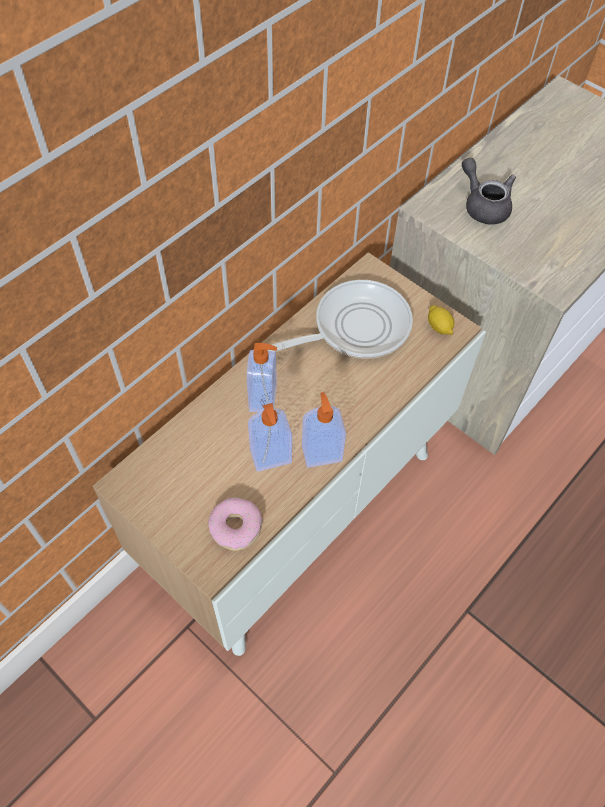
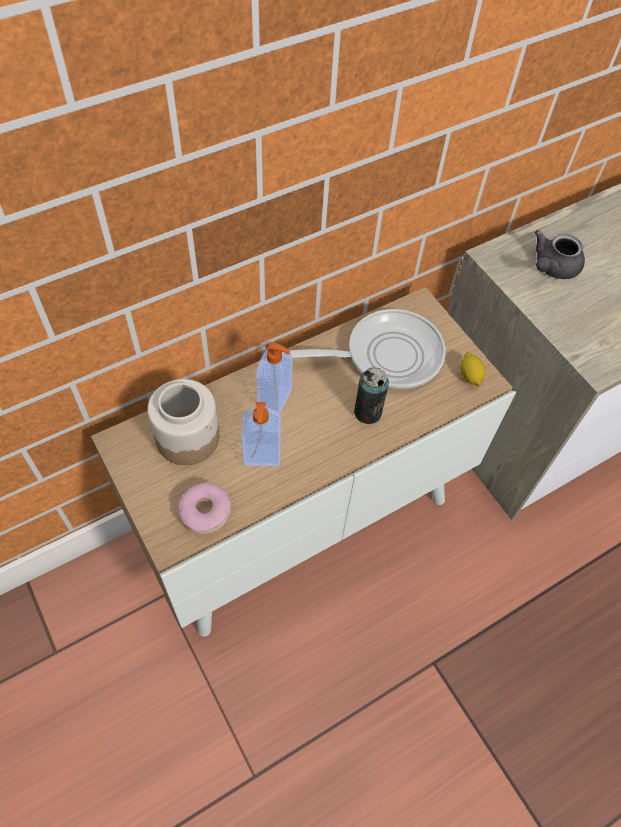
camera: 15 degrees right, 0 degrees up
(191, 459) = (188, 437): none -> jar
(321, 452) = (311, 465): soap dispenser -> none
(356, 387) = (367, 412): none -> can
(483, 205) = (552, 268): grey teapot -> grey teapot turned 120 degrees counterclockwise

